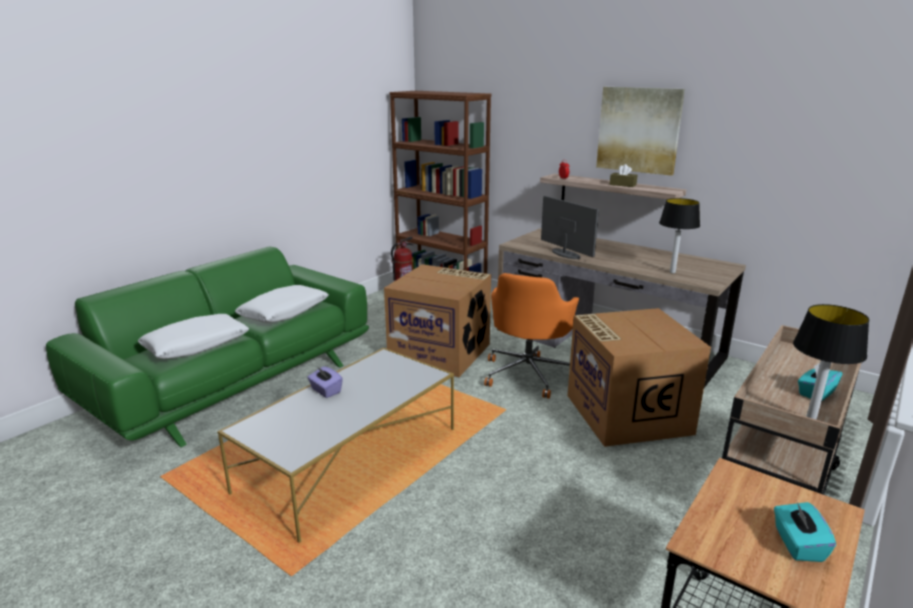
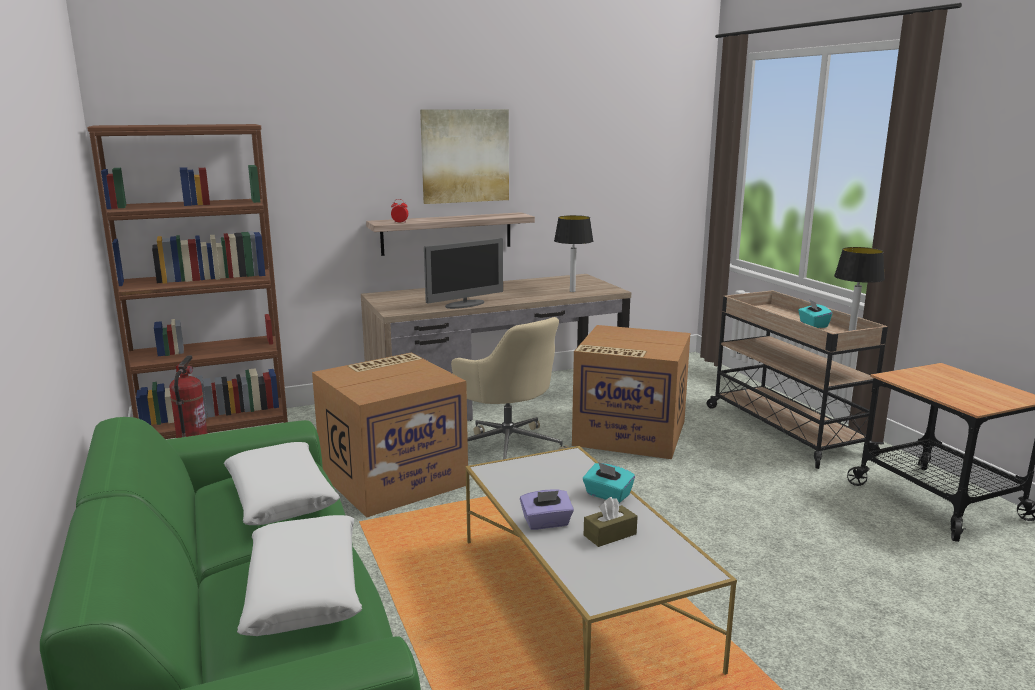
camera: 60 degrees left, 5 degrees down
(528, 373) = (507, 448): orange office chair -> beige office chair
(565, 254) = (465, 304): monitor -> monitor turned 150 degrees clockwise
(622, 185) = (469, 217): brown tissue box -> brown tissue box (610, 534)
(797, 544) = (977, 386): turquoise tissue box -> turquoise tissue box (607, 495)

